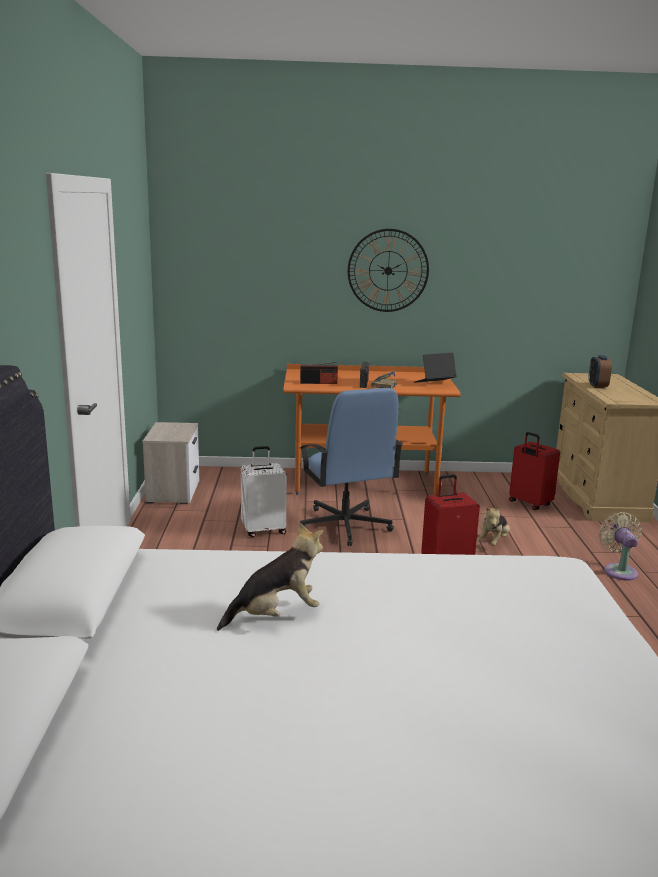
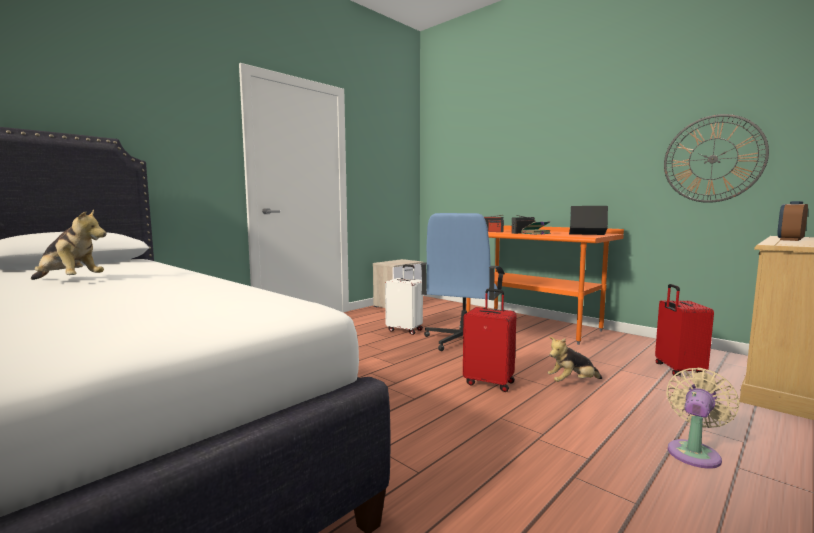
camera: 45 degrees right, 10 degrees down
(388, 270) = (569, 144): wall clock -> wall clock (712, 159)

